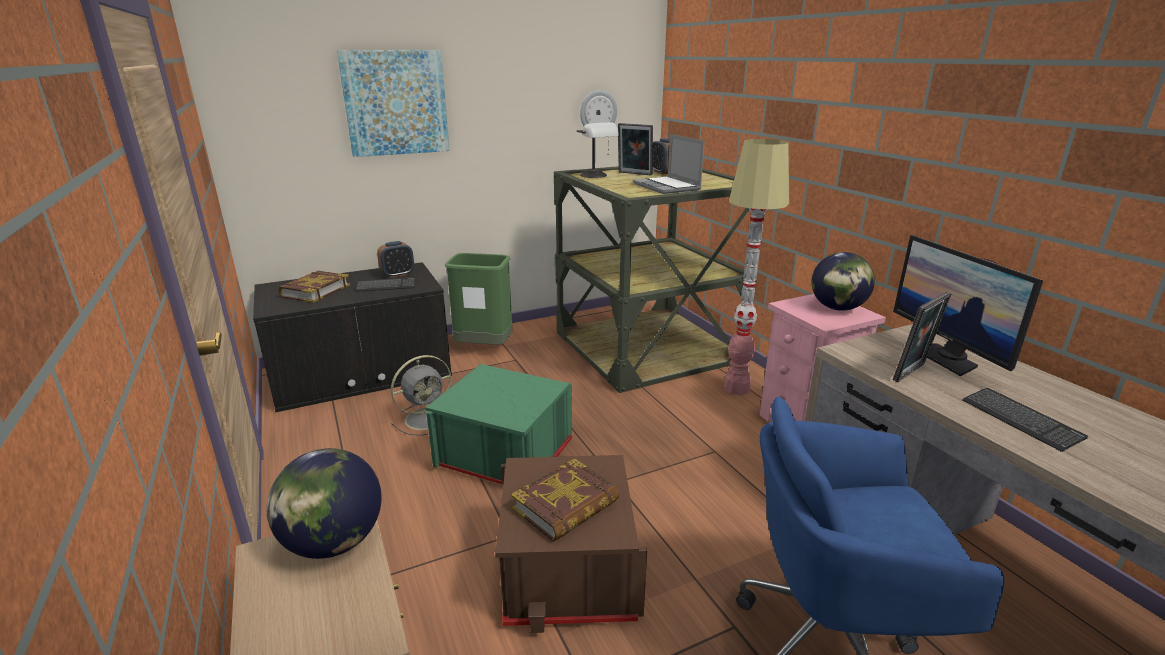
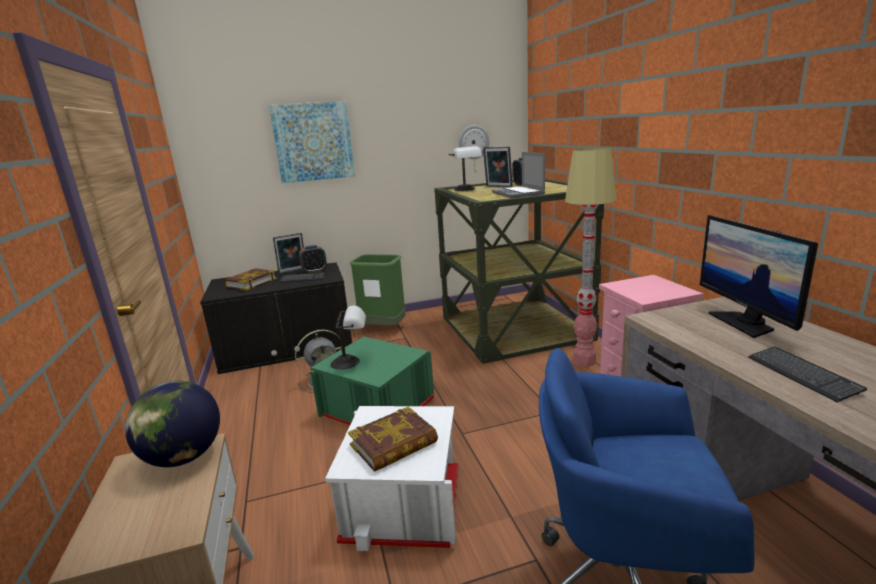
camera: 10 degrees right, 5 degrees down
(477, 398) = (351, 361): none -> table lamp
(569, 570) = (404, 502): brown storage box -> white storage box
(837, 308) = (660, 287): globe -> none
(912, 373) = (707, 335): picture frame -> picture frame (293, 271)

